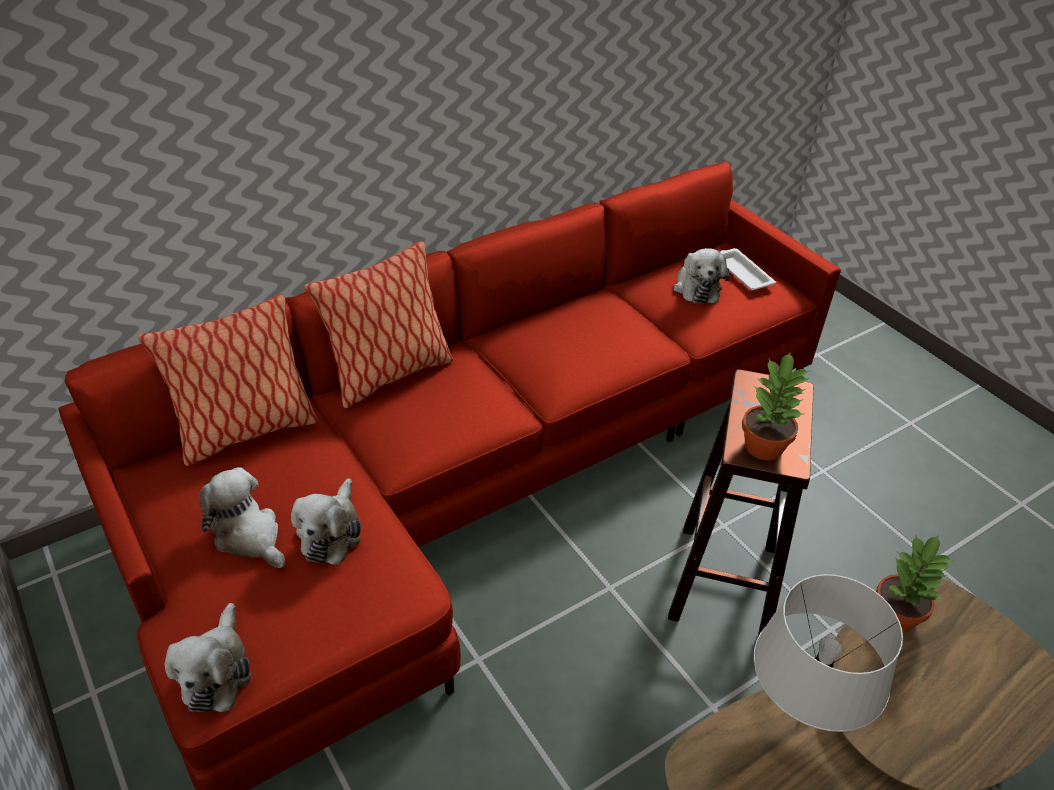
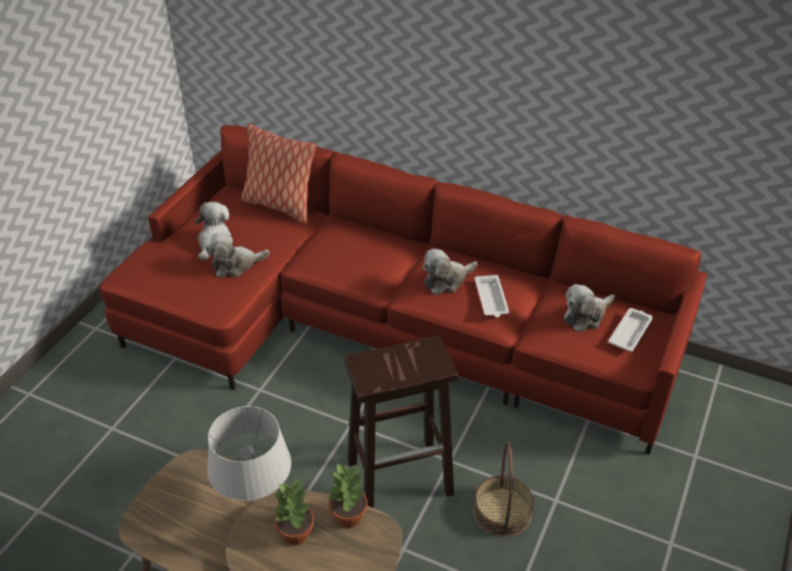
camera: 60 degrees right, 0 degrees up
(216, 671) = (136, 272): plush toy -> plush toy (446, 280)
(389, 374) = (362, 228): pillow -> none
(623, 333) = (491, 299): none -> white tray
(764, 446) = (372, 368): potted plant -> potted plant (296, 533)
(818, 517) = (502, 511): none -> basket

